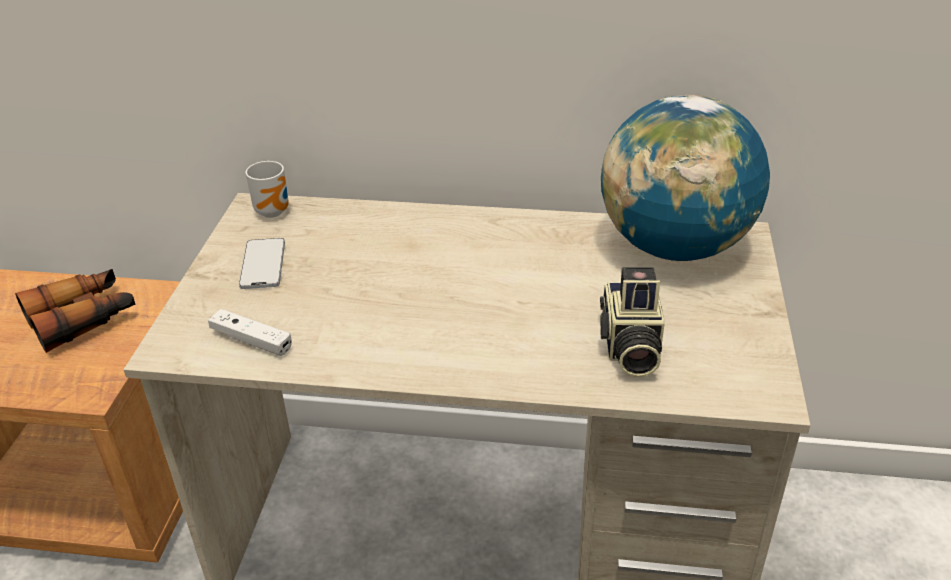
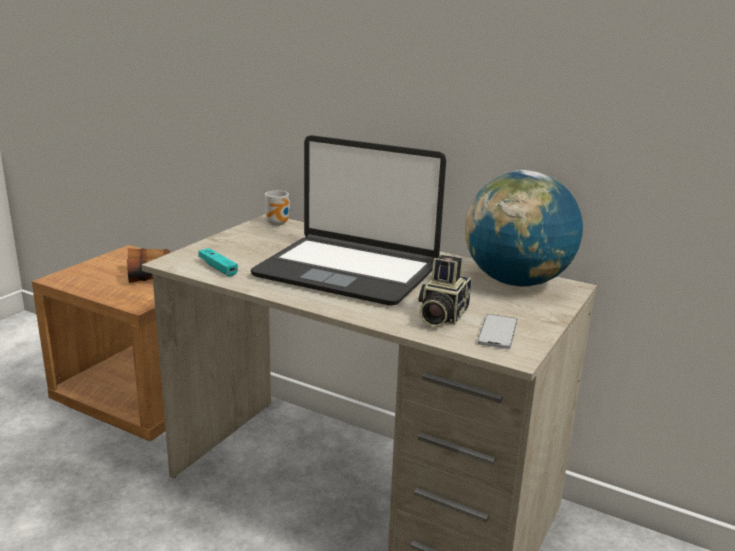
camera: 20 degrees right, 15 degrees down
(251, 340) = (218, 267): white game controller -> turquoise game controller
(263, 265) = (252, 242): phone -> phone (497, 333)
(445, 290) = (348, 271): none -> laptop

